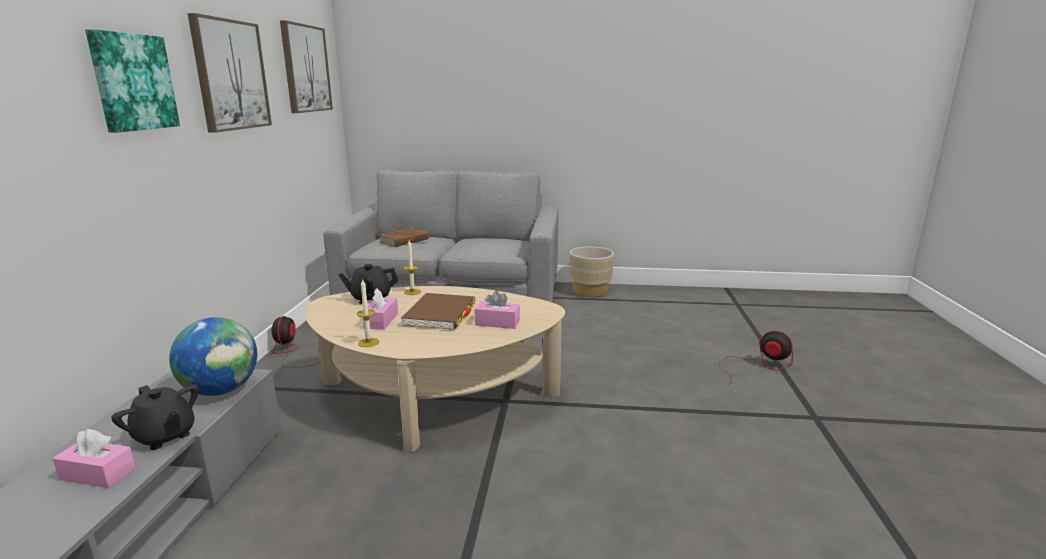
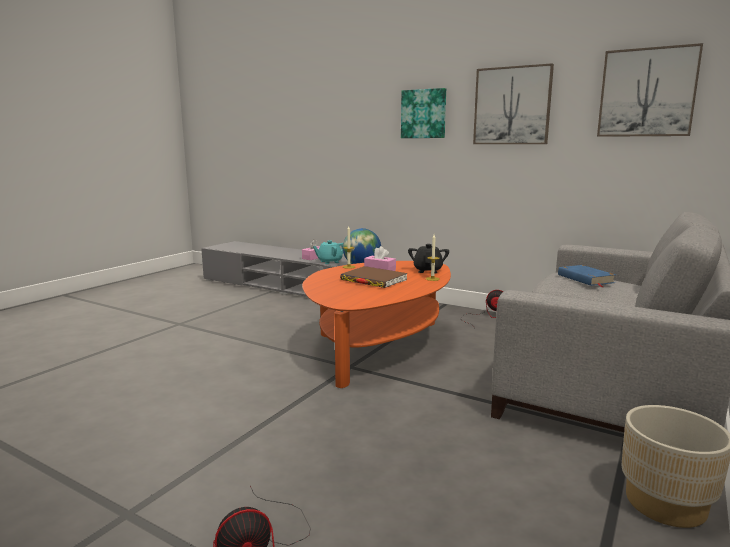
camera: 115 degrees right, 5 degrees down
(165, 436) = (329, 262): black teapot -> turquoise teapot
(404, 240) = (585, 279): brown book -> blue book
(434, 398) = (378, 346): beige coffee table -> orange coffee table
(497, 323) = (339, 289): pink tissue box -> none

